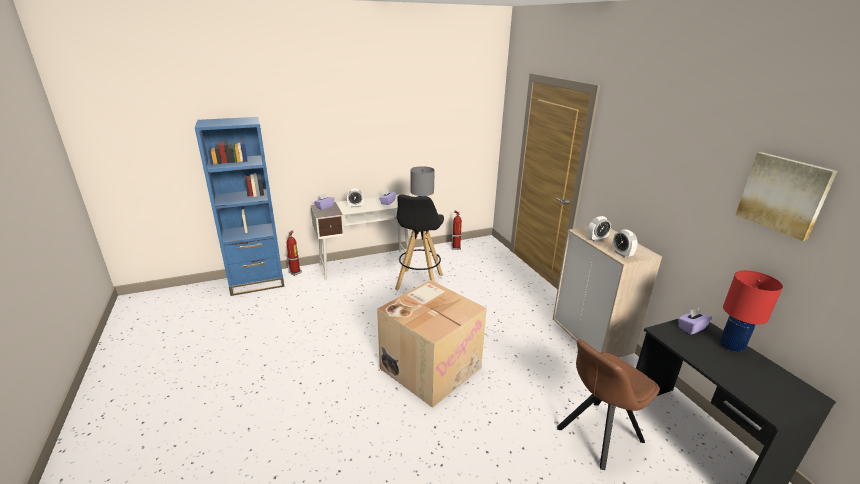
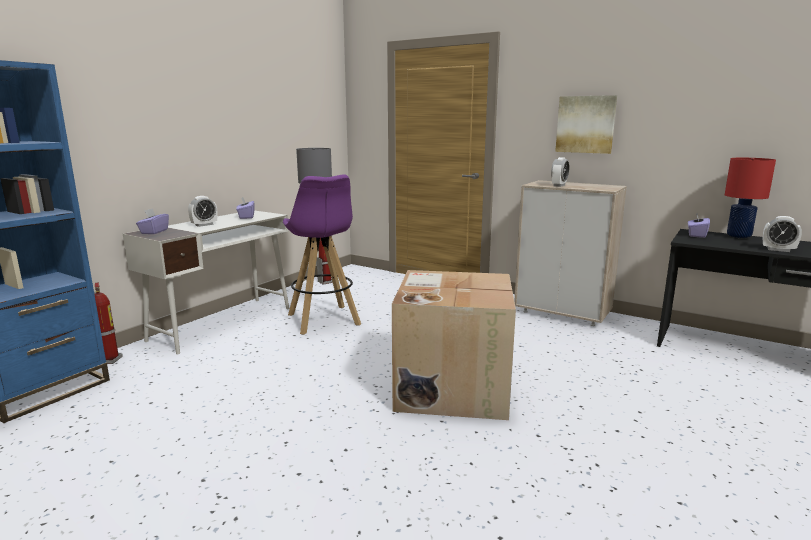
camera: 35 degrees left, 10 degrees down
(418, 282) = (323, 320): black stool -> purple stool
(598, 434) = (674, 374): brown chair -> none
(622, 254) = (599, 188): alarm clock -> alarm clock (778, 250)
(783, 194) = (743, 79): picture -> picture (585, 124)

